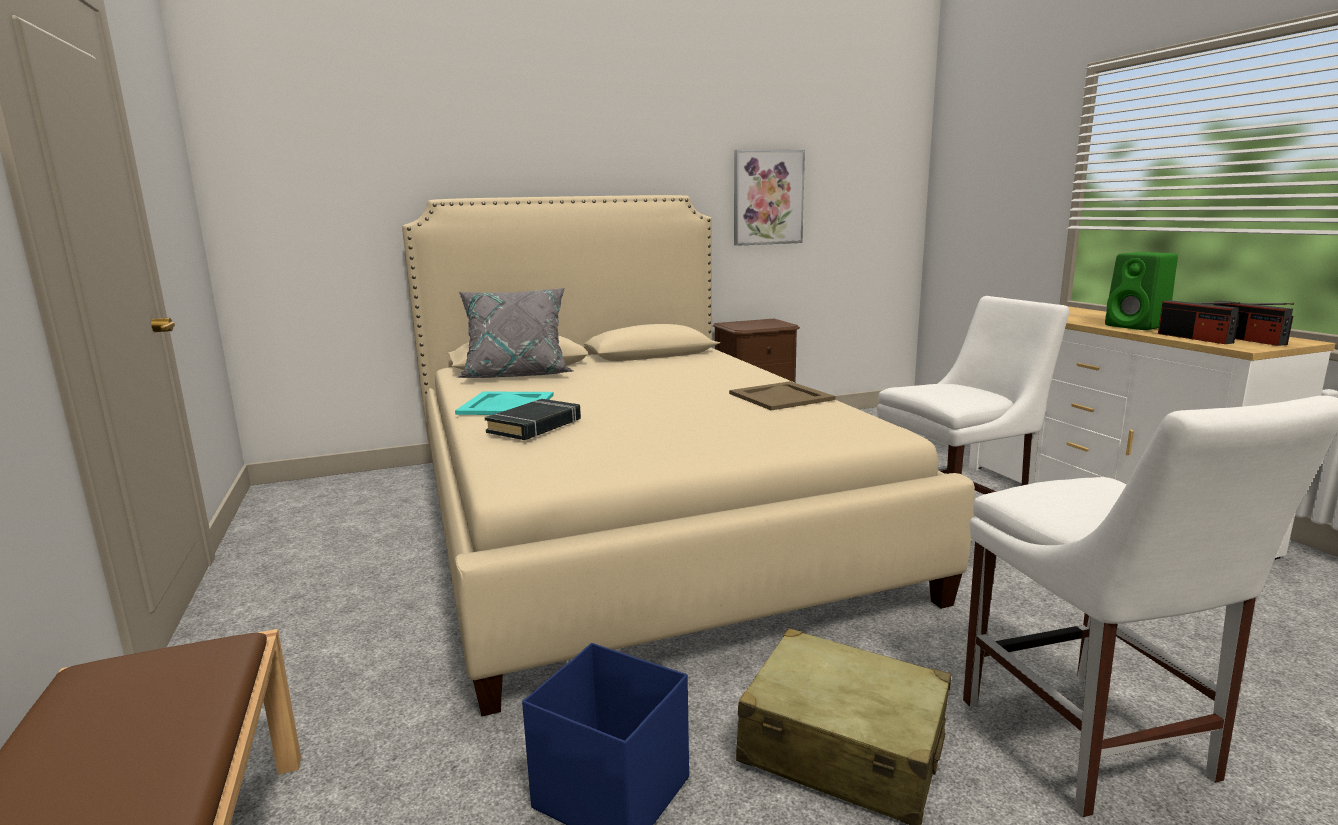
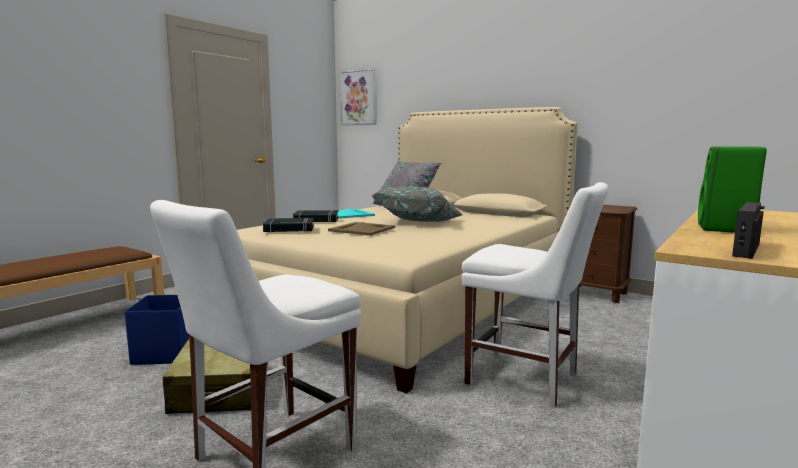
camera: 55 degrees right, 5 degrees down
(598, 451) = (289, 229): none -> black book
(655, 389) = (419, 222): none -> grey pillow
(767, 197) = (639, 107): picture -> picture (359, 98)
(781, 396) = (447, 236): beige tray -> beige tray (362, 229)
(1194, 338) = (697, 239): radio -> none

